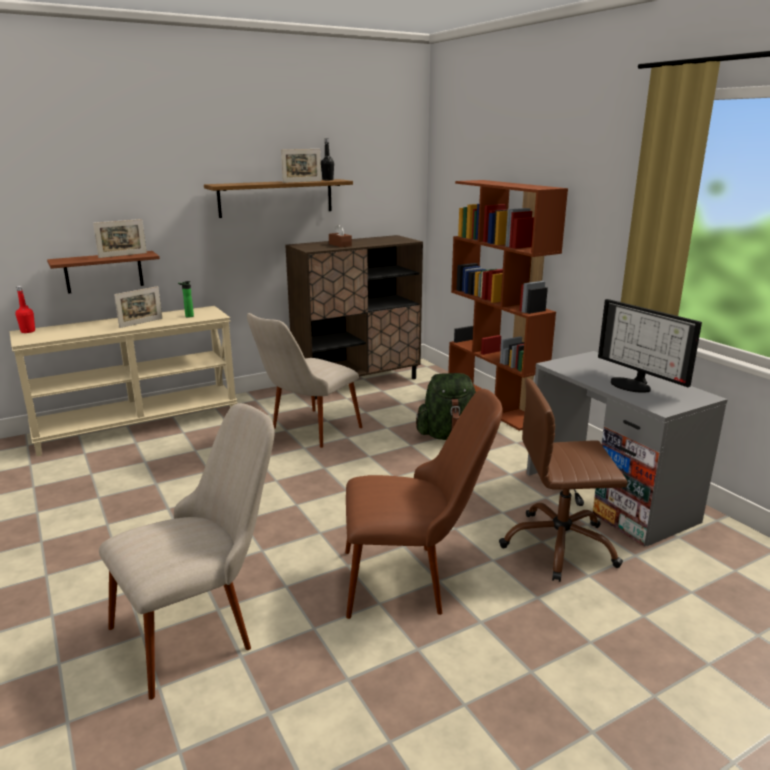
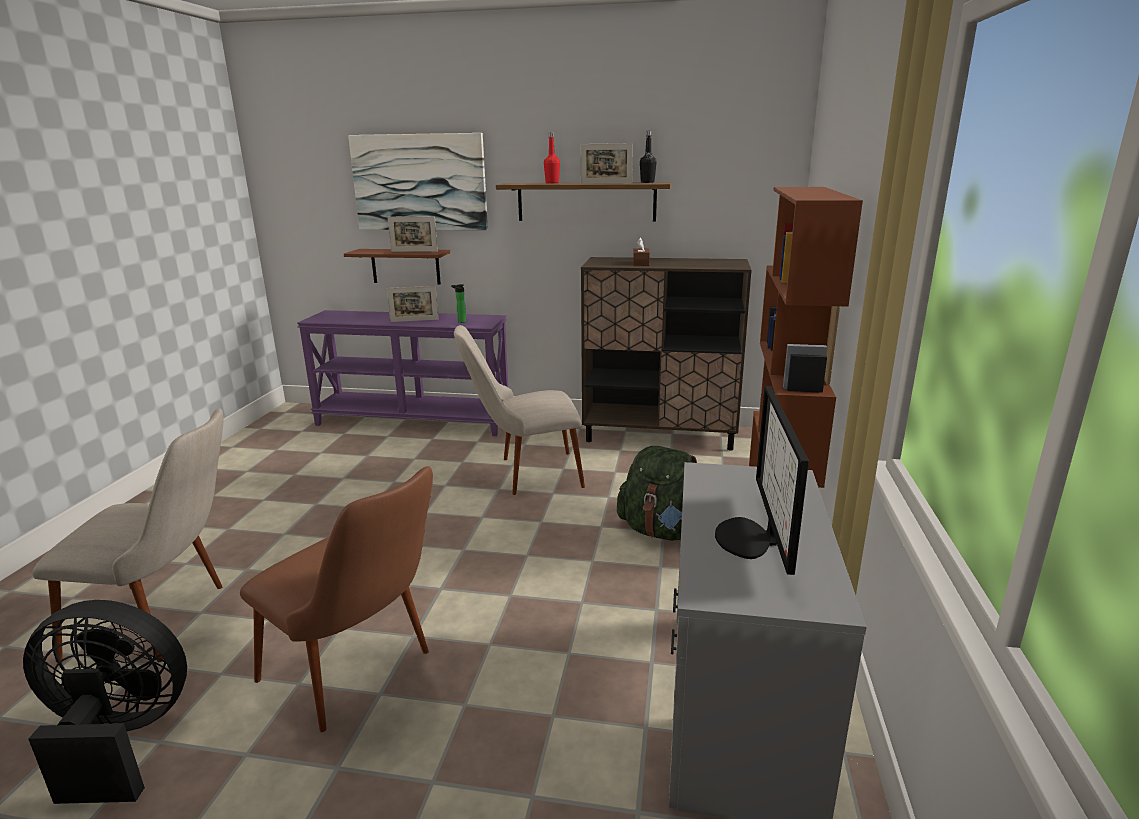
camera: 40 degrees right, 0 degrees up
(28, 331) = (332, 312): red bottle -> red bottle (552, 183)
(116, 187) = (419, 182): none -> picture
(139, 424) = (414, 420): beige console table -> purple console table
(316, 696) = (119, 739): none -> black fan
(559, 546) = (562, 734): brown office chair -> none

